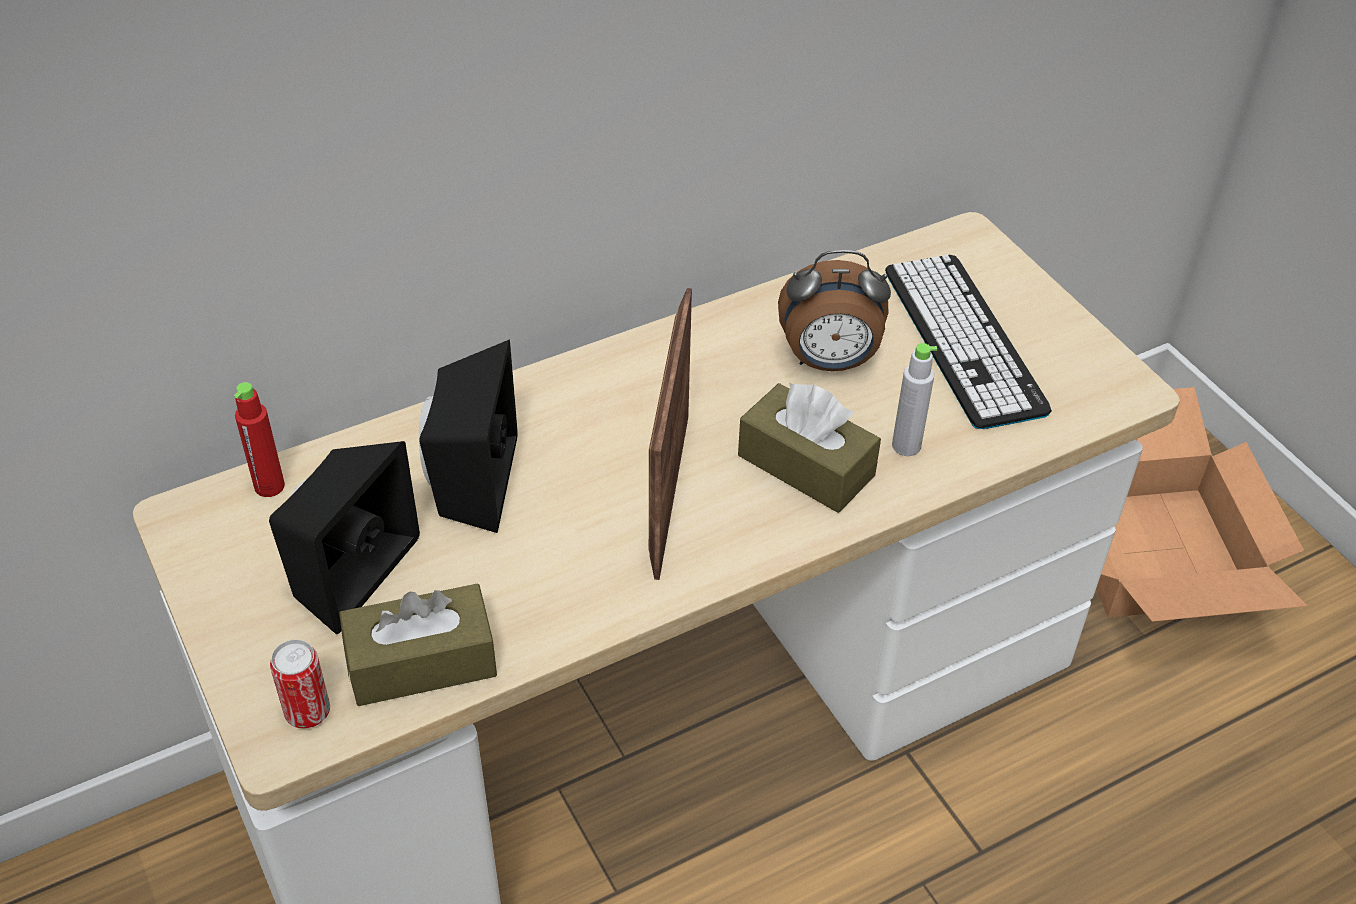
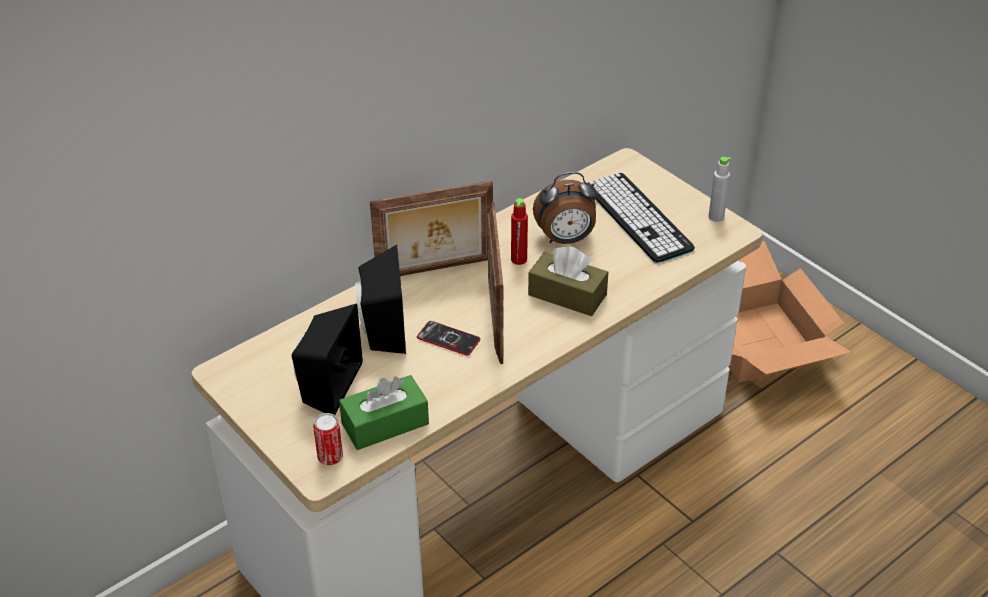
camera: 10 degrees left, 5 degrees down
(269, 486) = (267, 349): red bottle -> red bottle (519, 259)
(421, 662) = (385, 424): brown tissue box -> green tissue box
(578, 517) = (448, 339): none -> phone
(593, 385) = (435, 270): none -> picture frame
(906, 446) = (619, 277): grey bottle -> grey bottle (716, 217)

